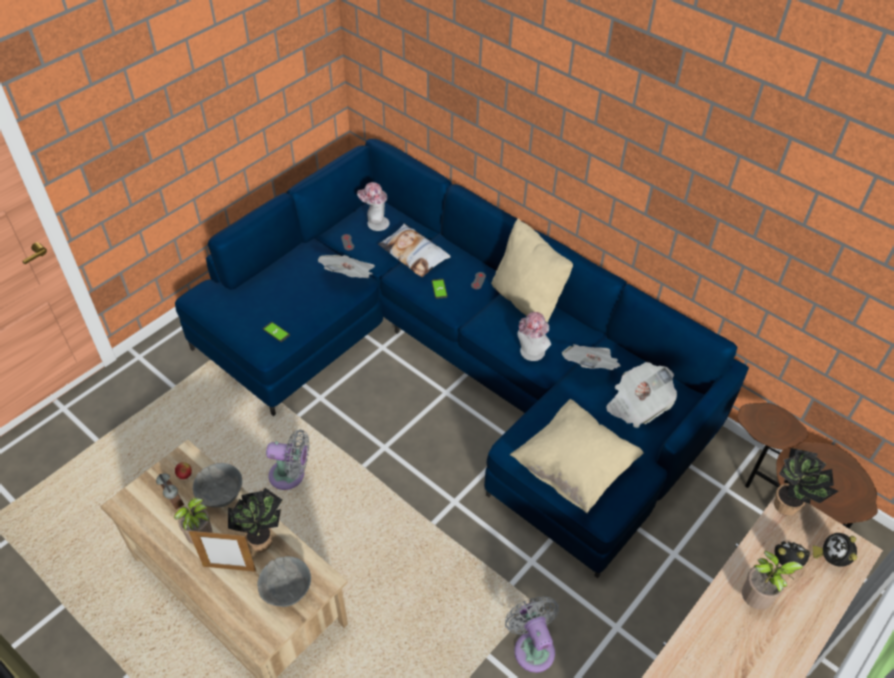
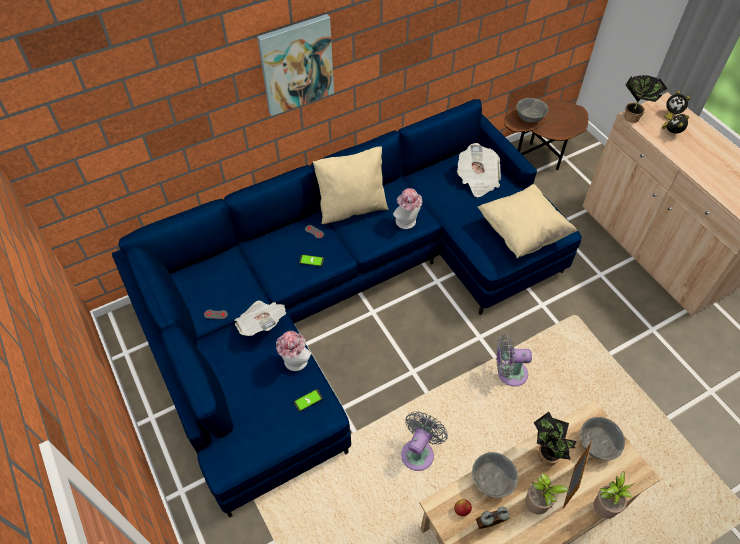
camera: 70 degrees left, 5 degrees up
(375, 223) = (202, 286): hat -> hat (294, 363)
(414, 254) = (259, 267): pillow -> none
(532, 647) = (607, 325): grey fan -> grey fan (508, 373)
(561, 120) = (296, 65): none -> picture
(590, 367) = (433, 193): newspaper -> none
(756, 601) = (697, 155): potted plant -> potted plant (603, 508)
(775, 430) = (529, 118): none -> grey bowl

